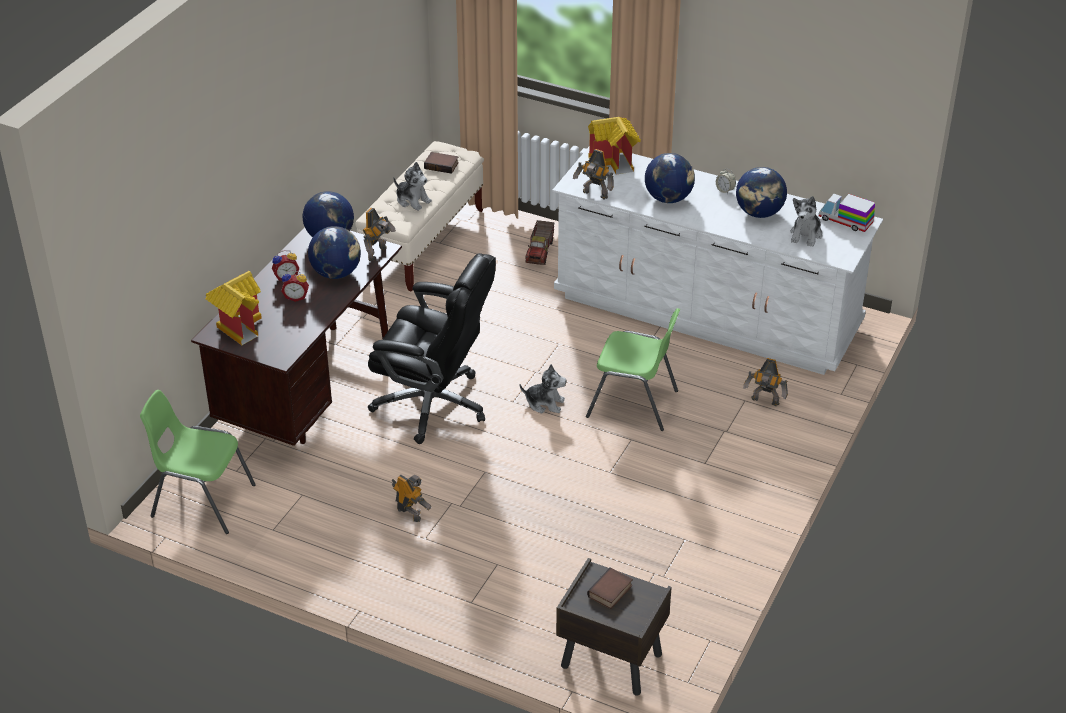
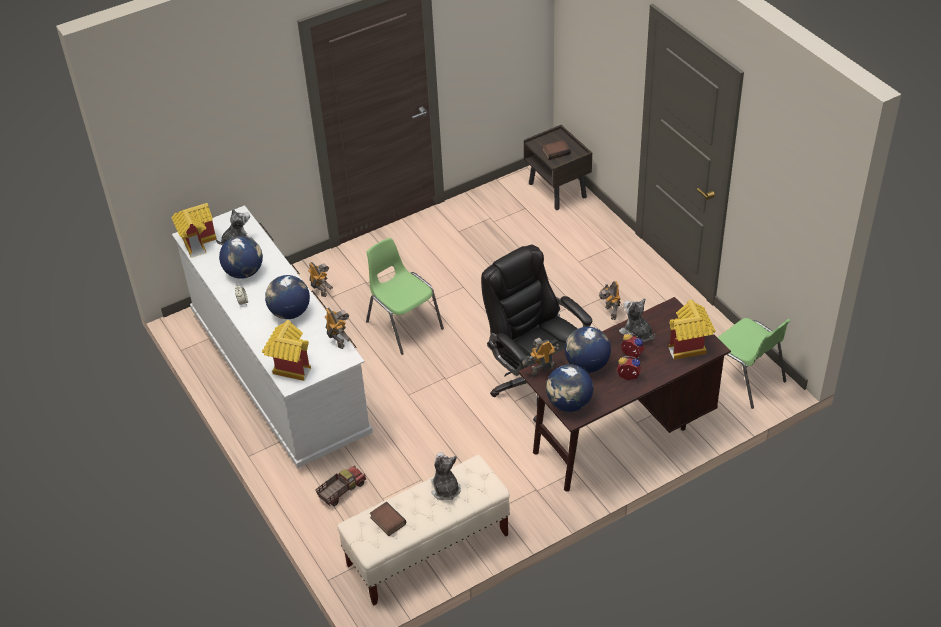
camera: 145 degrees left, 5 degrees up
(545, 403) = (461, 351): plush toy -> plush toy (636, 335)
(845, 221) = (197, 242): toy truck -> toy house

